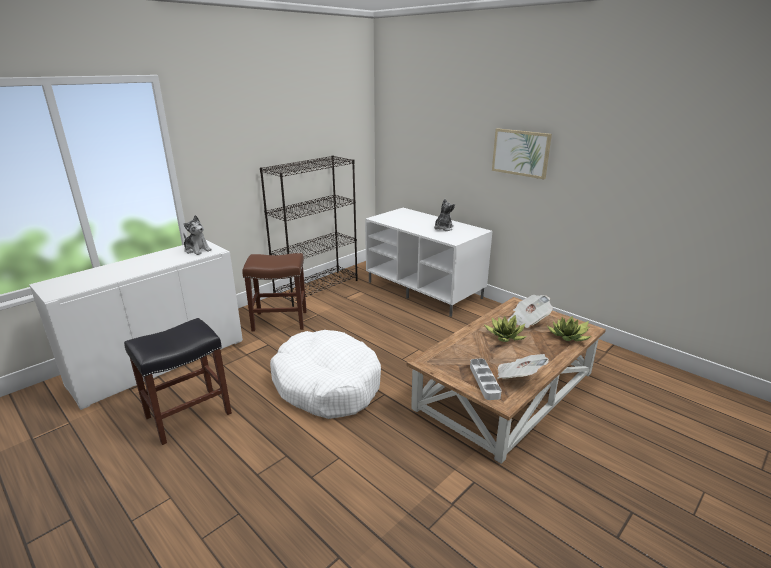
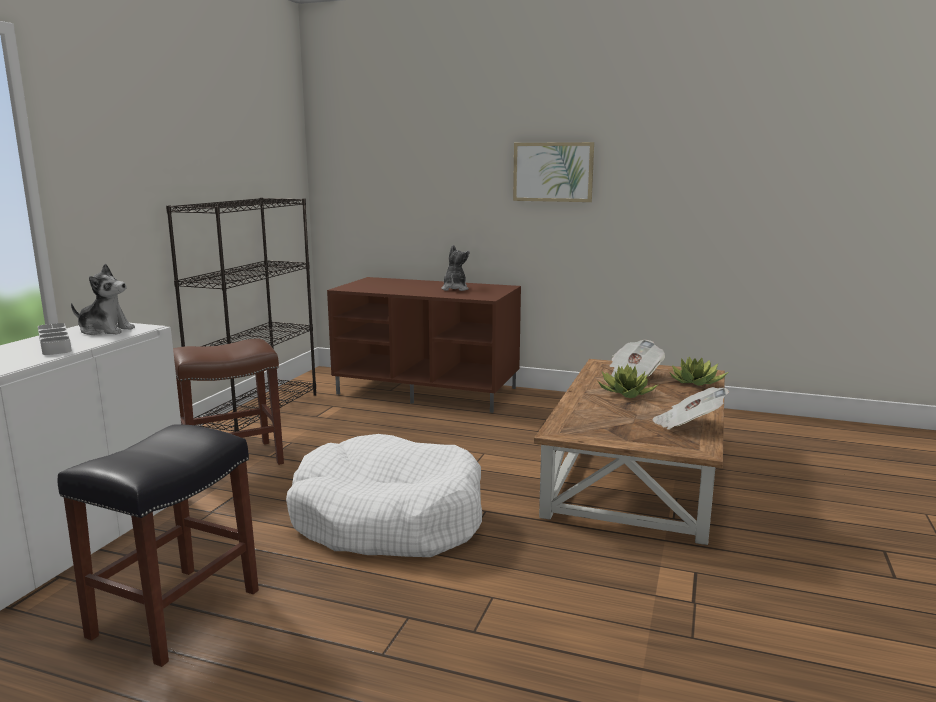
camera: 25 degrees left, 10 degrees down
(425, 290) = (429, 391): white tv stand -> brown tv stand
(484, 381) = (654, 436): grey tray -> grey tray (54, 344)

